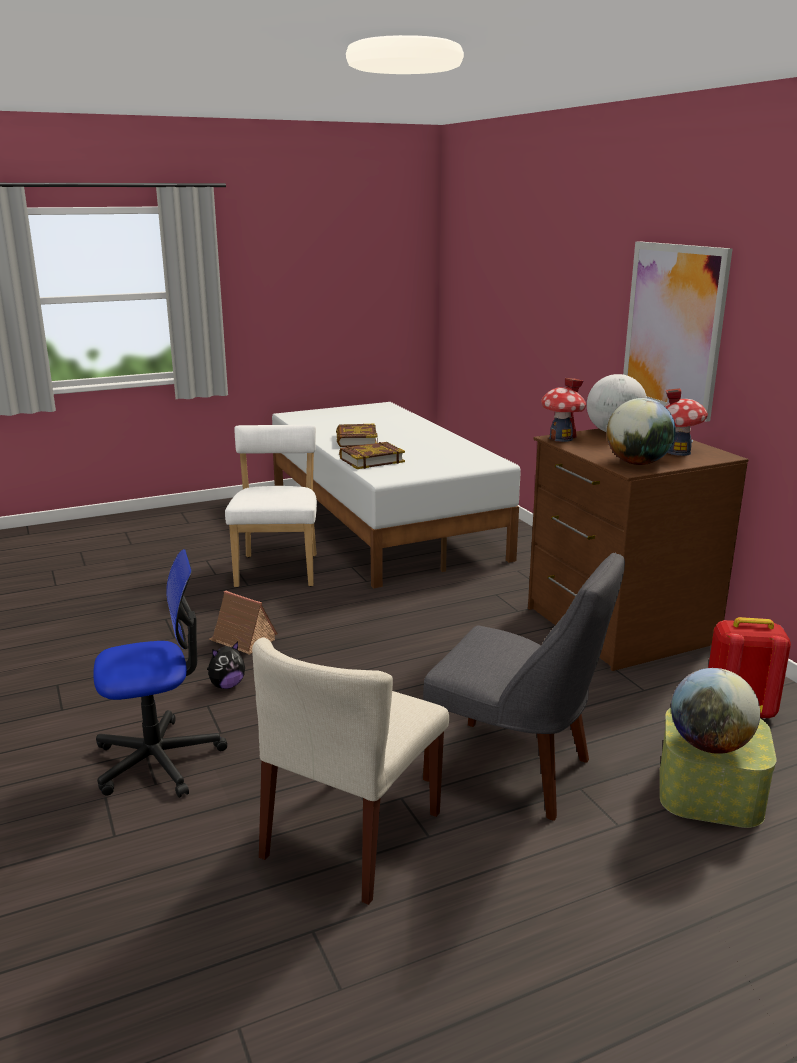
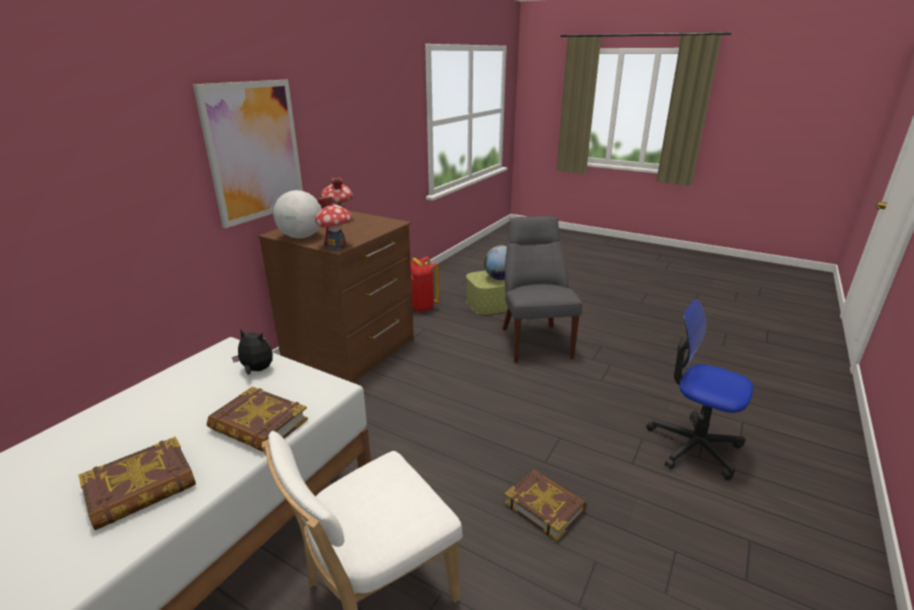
camera: 125 degrees left, 5 degrees up
(227, 685) = (604, 470): plush toy -> plush toy (256, 370)
(242, 640) = (545, 506): toy house -> book
(352, 836) = (630, 361): beige chair -> none
(637, 463) = (378, 223): globe -> none

